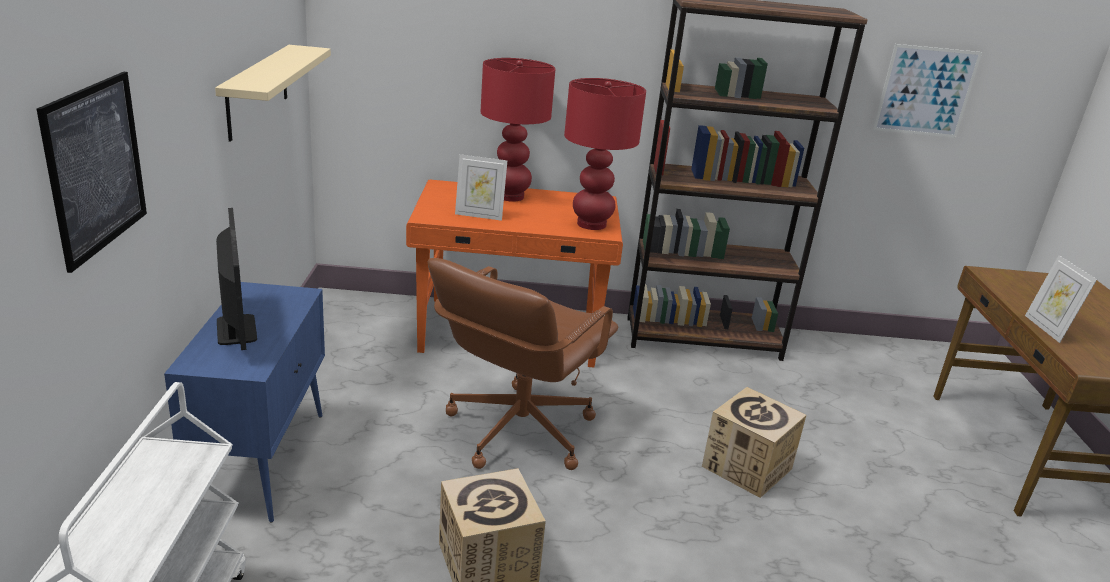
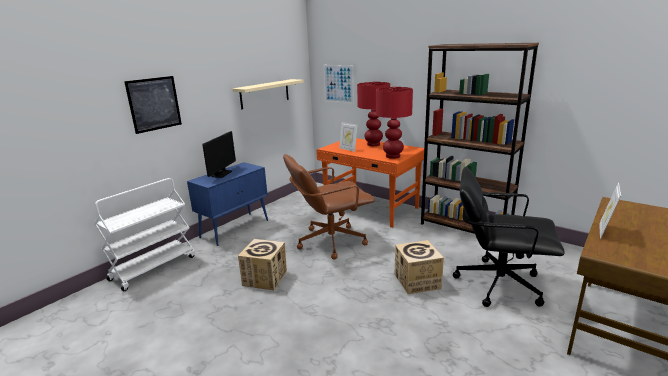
camera: 40 degrees right, 5 degrees down
(845, 431) = (497, 283): none -> black office chair
(926, 91) = (603, 89): picture -> picture (338, 84)

